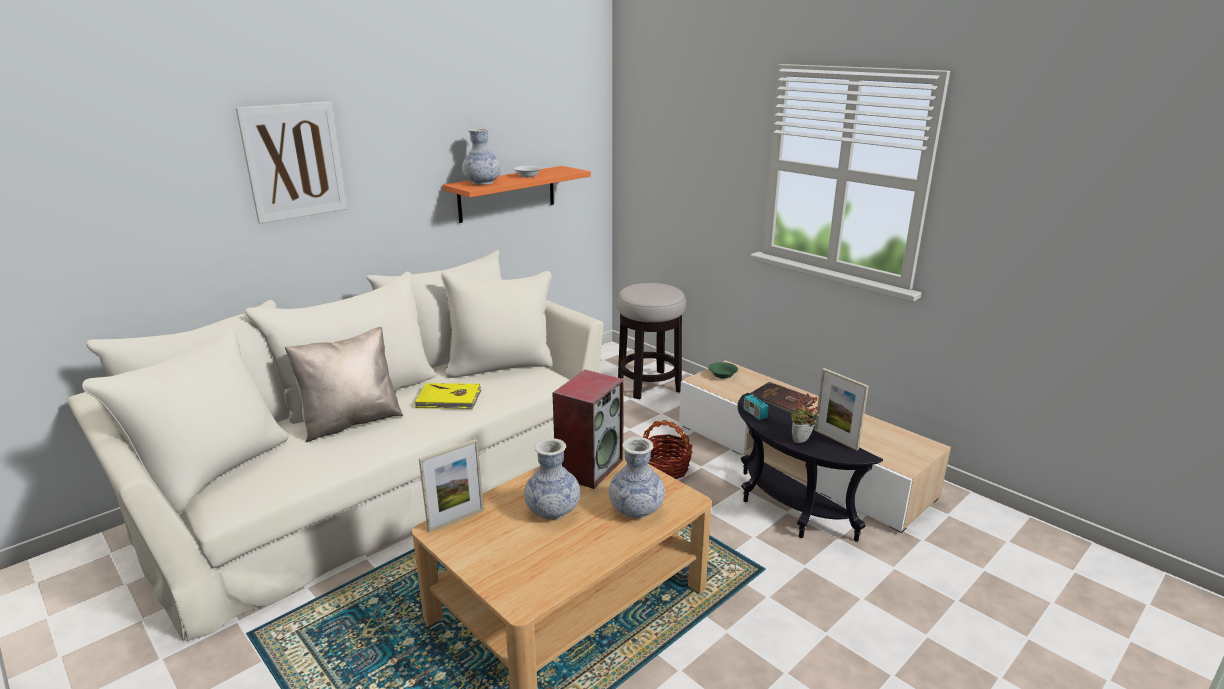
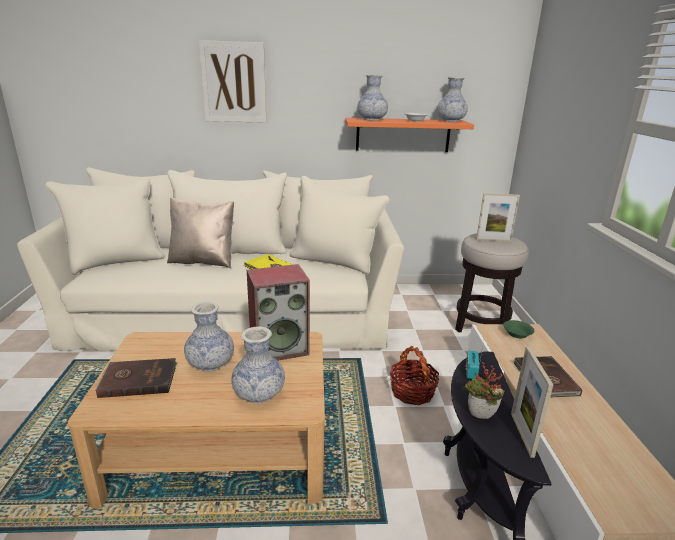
camera: 40 degrees right, 0 degrees up
(456, 520) = (156, 339): picture frame -> picture frame (493, 240)
(510, 558) = (138, 379): none -> brown book
(557, 169) = (450, 121): none -> vase

